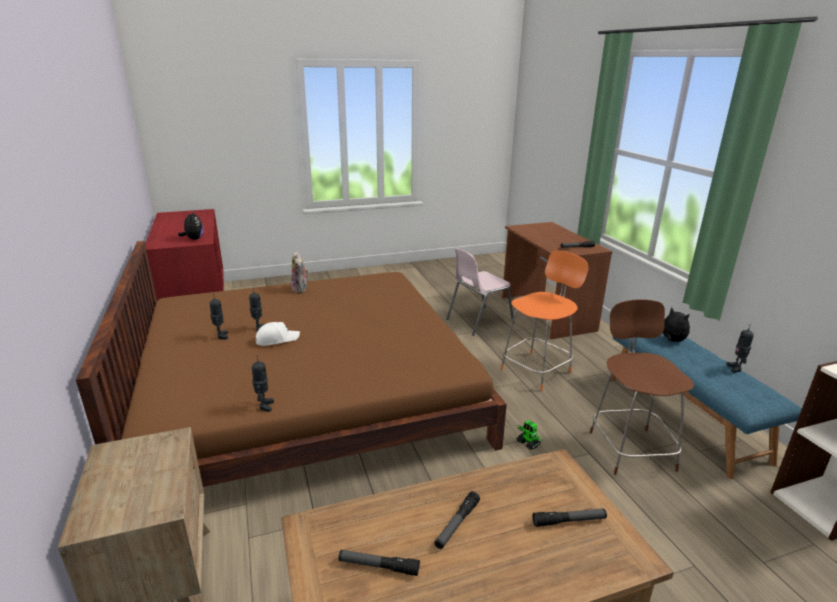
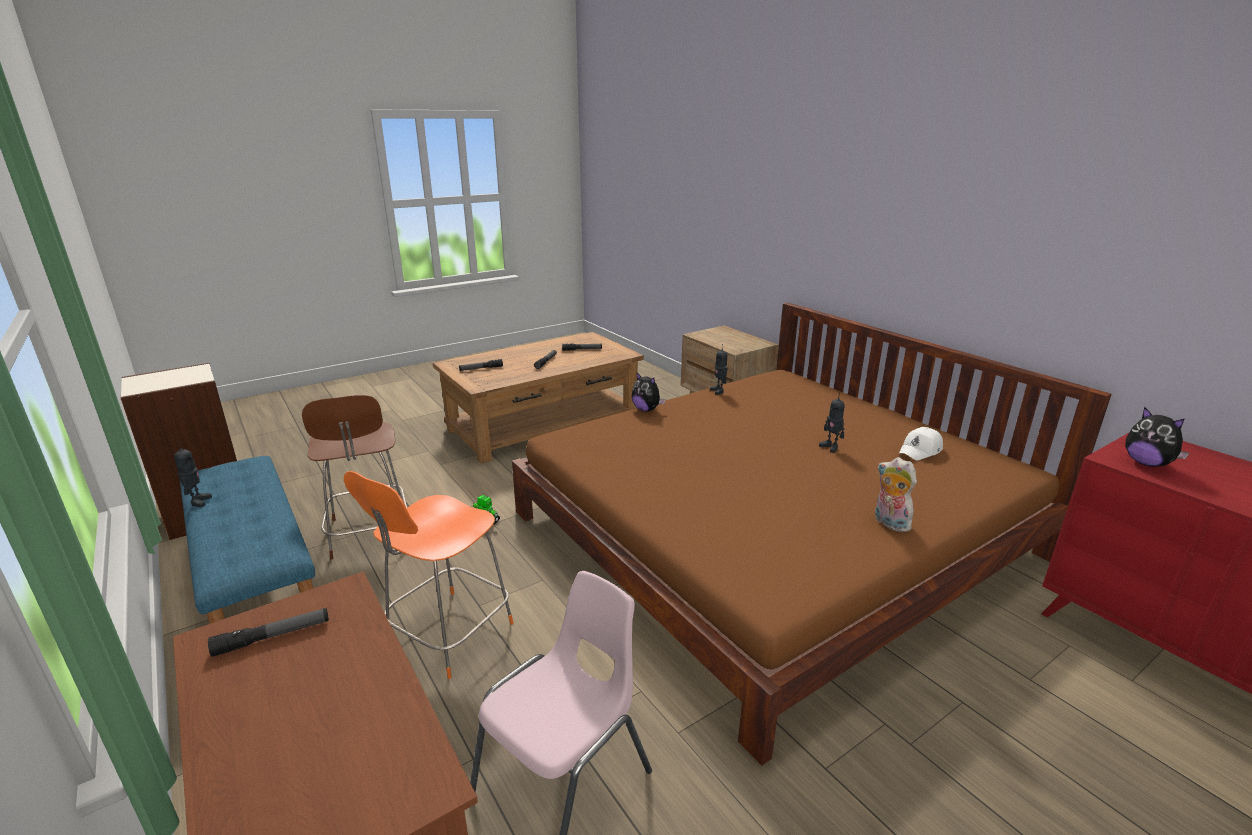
camera: 165 degrees right, 0 degrees up
(221, 336) = (856, 433): toy robot -> none
(277, 339) = (790, 437): white cap -> white cap (920, 451)
(671, 340) = (237, 537): plush toy -> plush toy (646, 409)

